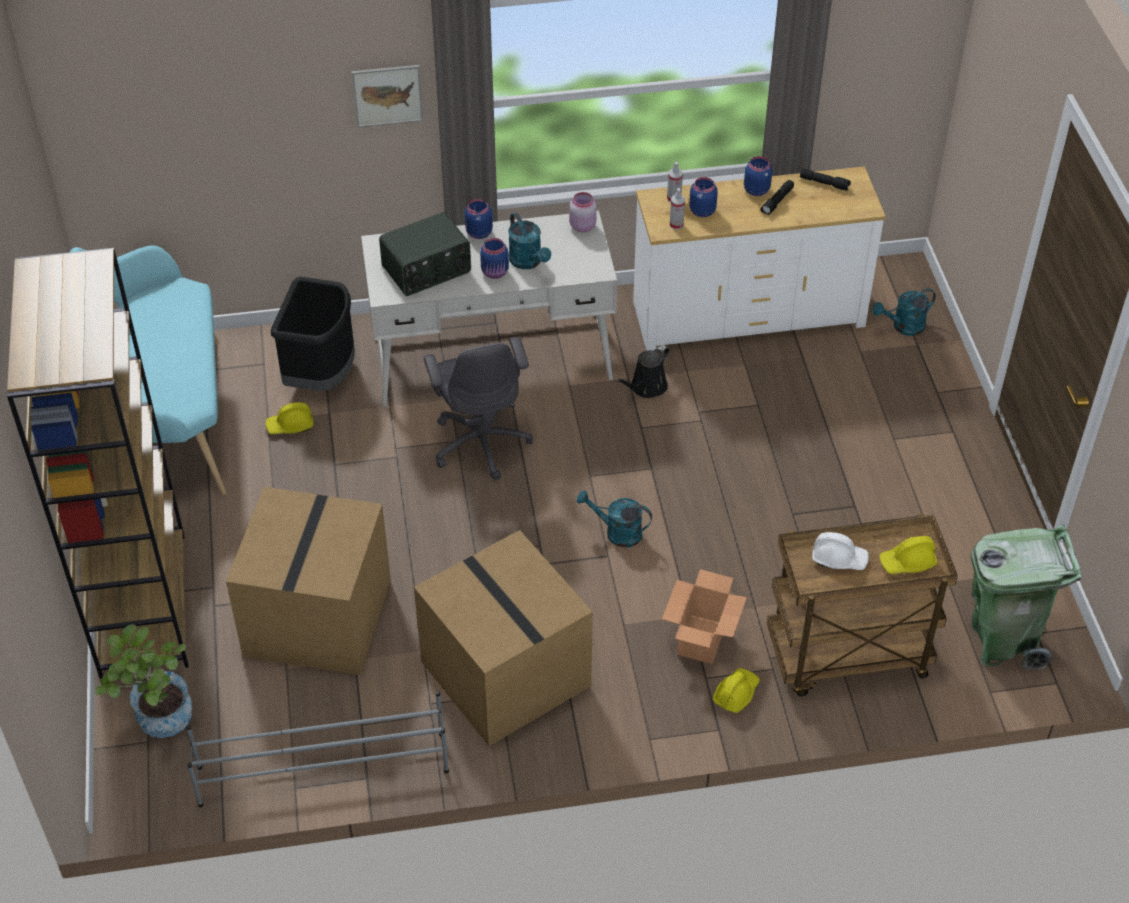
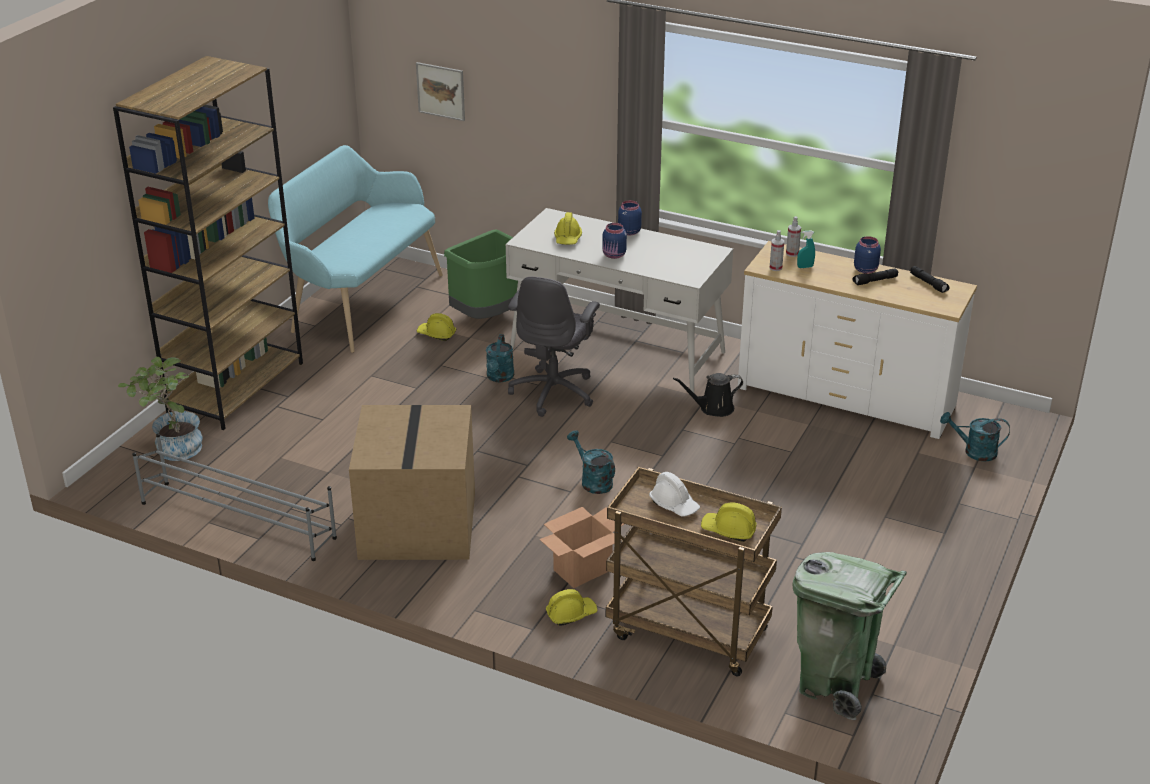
camera: 35 degrees right, 15 degrees down
(319, 619) = (332, 441): cardboard box -> none
(321, 375) = (488, 316): black trash can -> green trash can
(387, 95) = (589, 92): picture -> picture (441, 91)
(427, 270) = (568, 238): radio -> yellow hard hat
(528, 262) = (645, 258): turquoise watering can -> turquoise watering can (499, 378)
(582, 226) = (709, 252): pink jar -> none
(701, 211) = (805, 267): blue jar -> turquoise spray bottle

